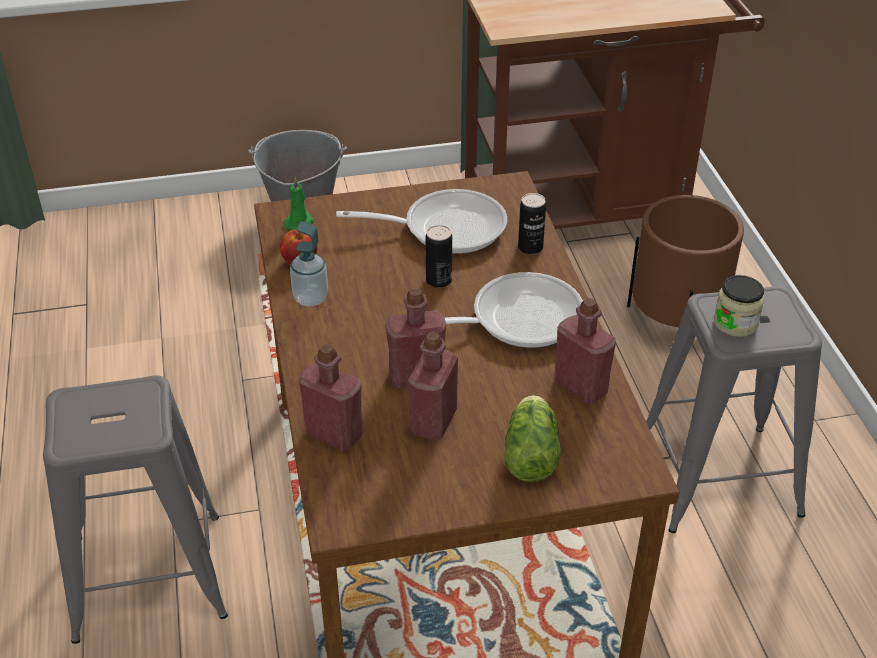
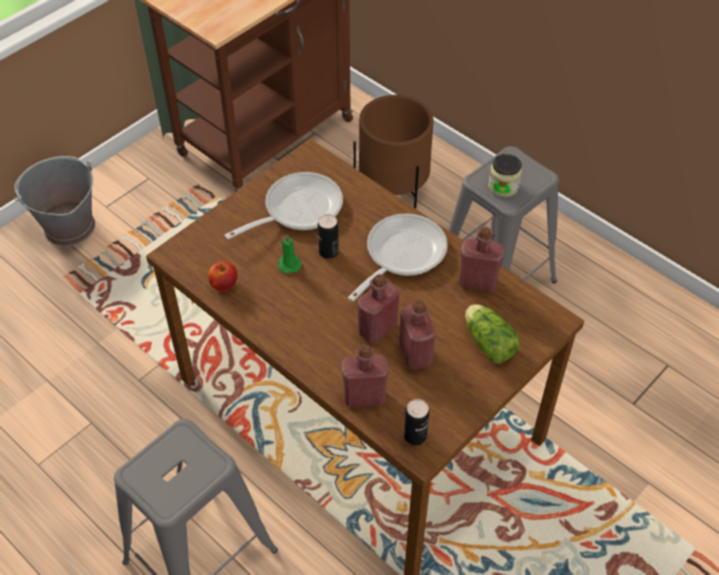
camera: 35 degrees left, 10 degrees up
(300, 223) = (194, 254): green candle -> green candle (289, 263)
(310, 298) = (258, 309): soap dispenser -> none
(530, 247) = (363, 197): can -> can (415, 436)

